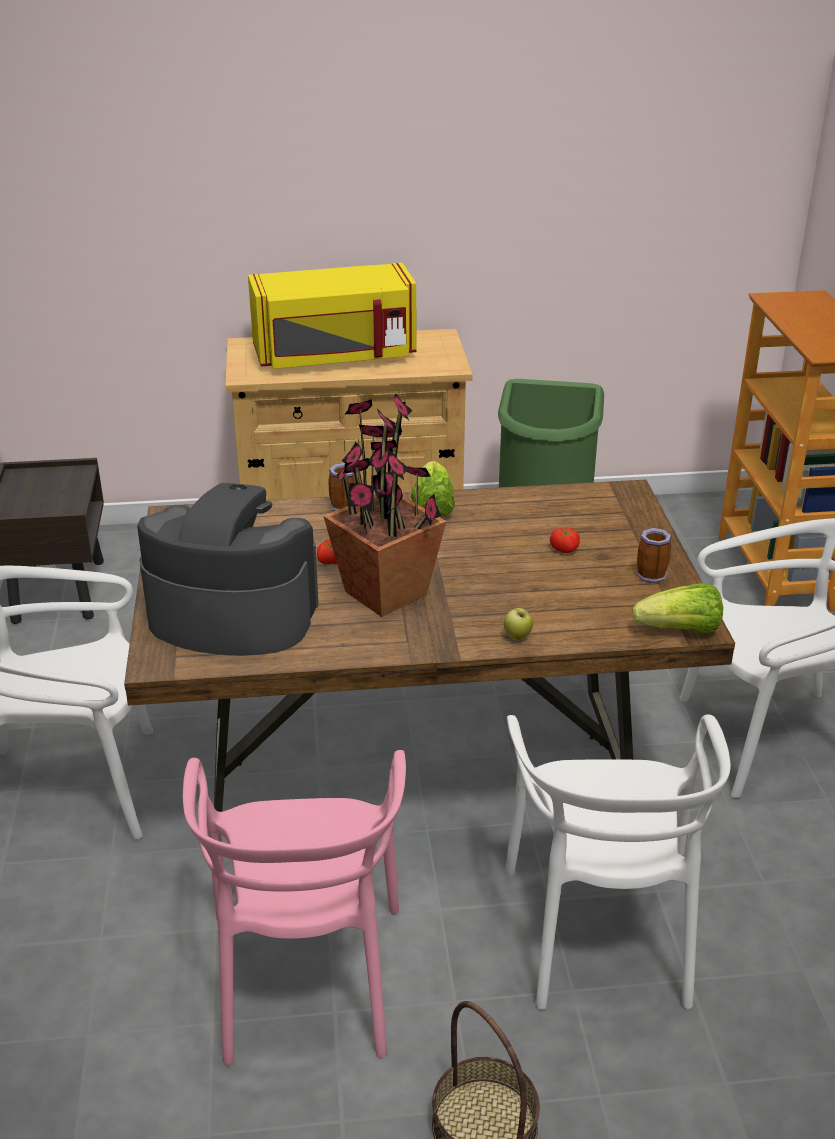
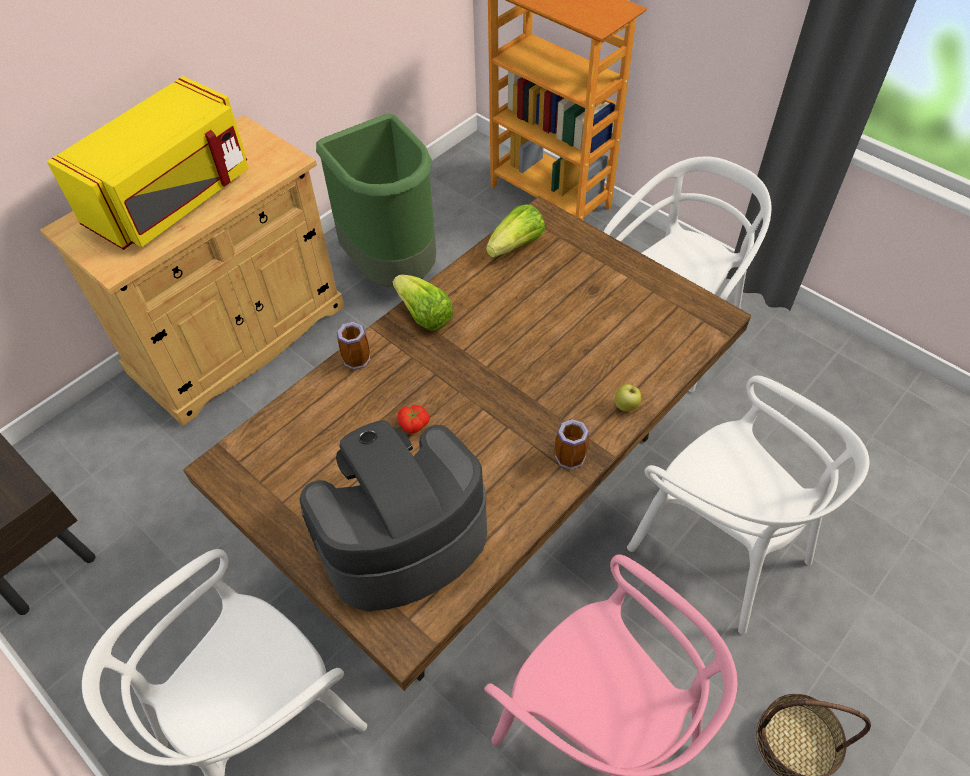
camera: 40 degrees left, 20 degrees up
(385, 594) = (492, 430): potted plant -> none
(565, 548) = (562, 298): tomato -> none
(652, 573) = (640, 285): mug -> mug (568, 454)
(680, 630) = (712, 327): lettuce -> lettuce (516, 246)

